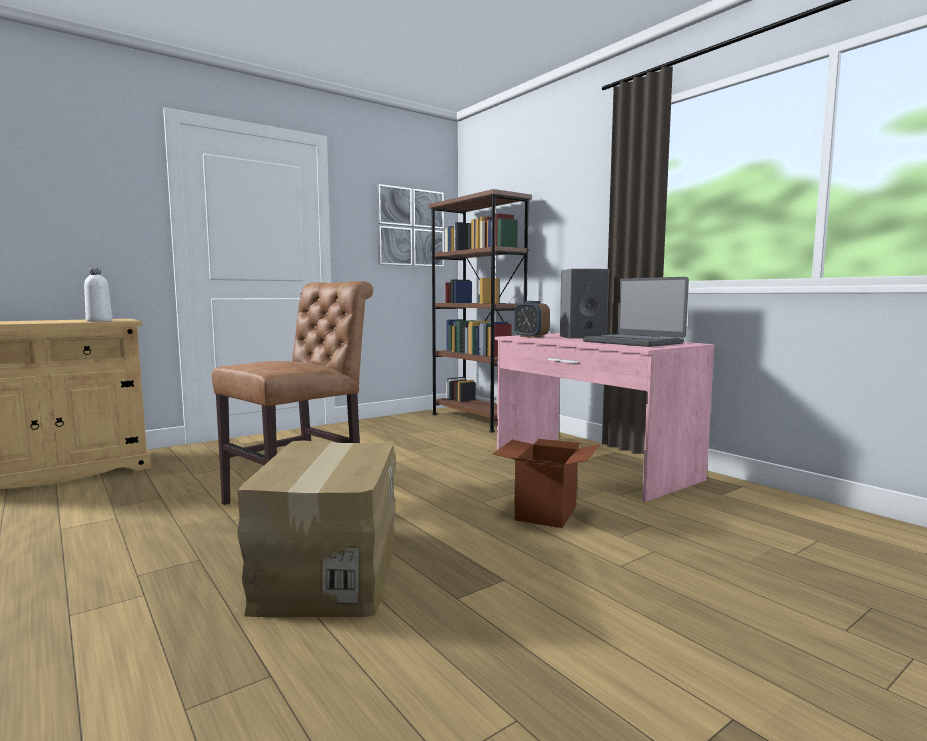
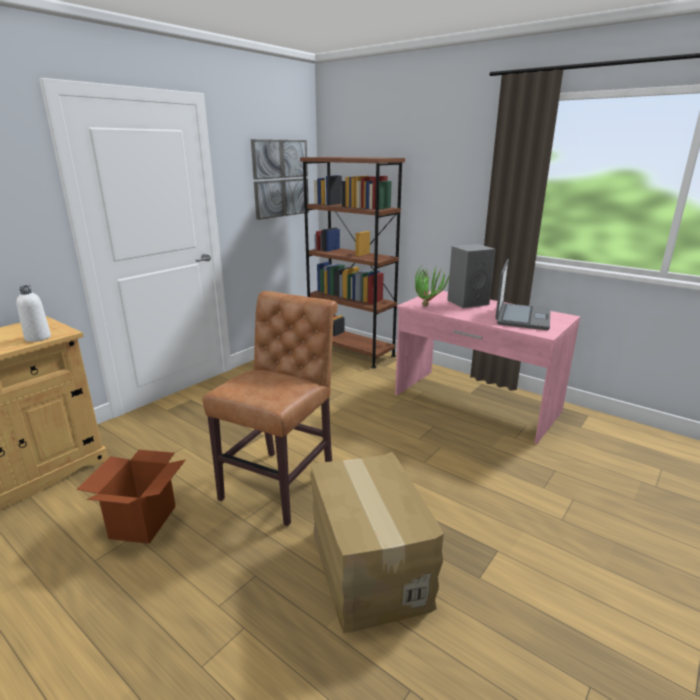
camera: 15 degrees left, 15 degrees up
(531, 337) = (428, 305): alarm clock -> potted plant
(546, 513) = (478, 468): cardboard box -> cardboard box (143, 521)
(633, 342) = (522, 317): laptop -> laptop turned 105 degrees counterclockwise

